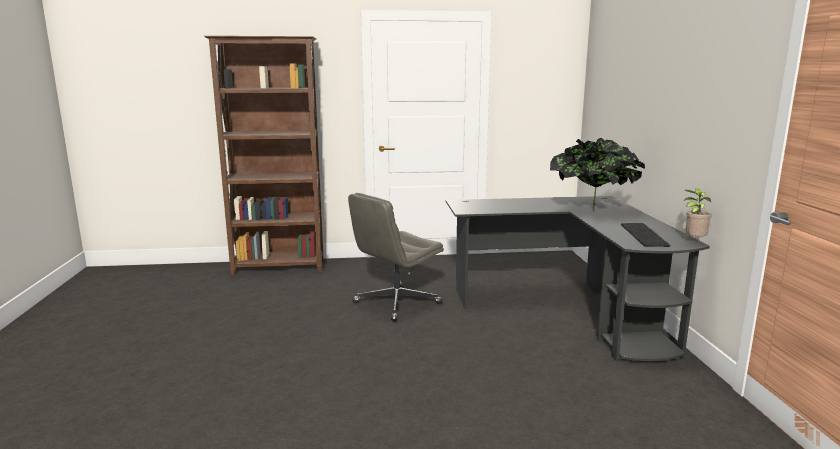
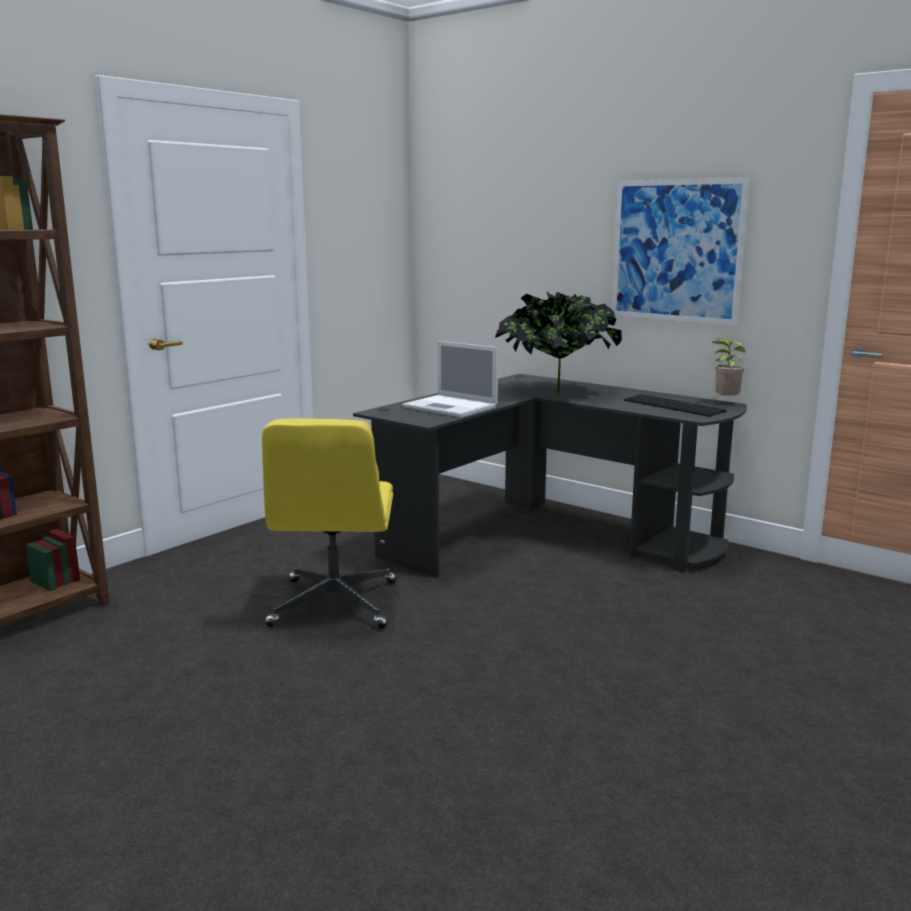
camera: 45 degrees left, 0 degrees up
(396, 303) = (335, 604): grey office chair -> yellow office chair
(501, 207) = (451, 407): none -> laptop
(690, 115) = (676, 251): none -> picture

